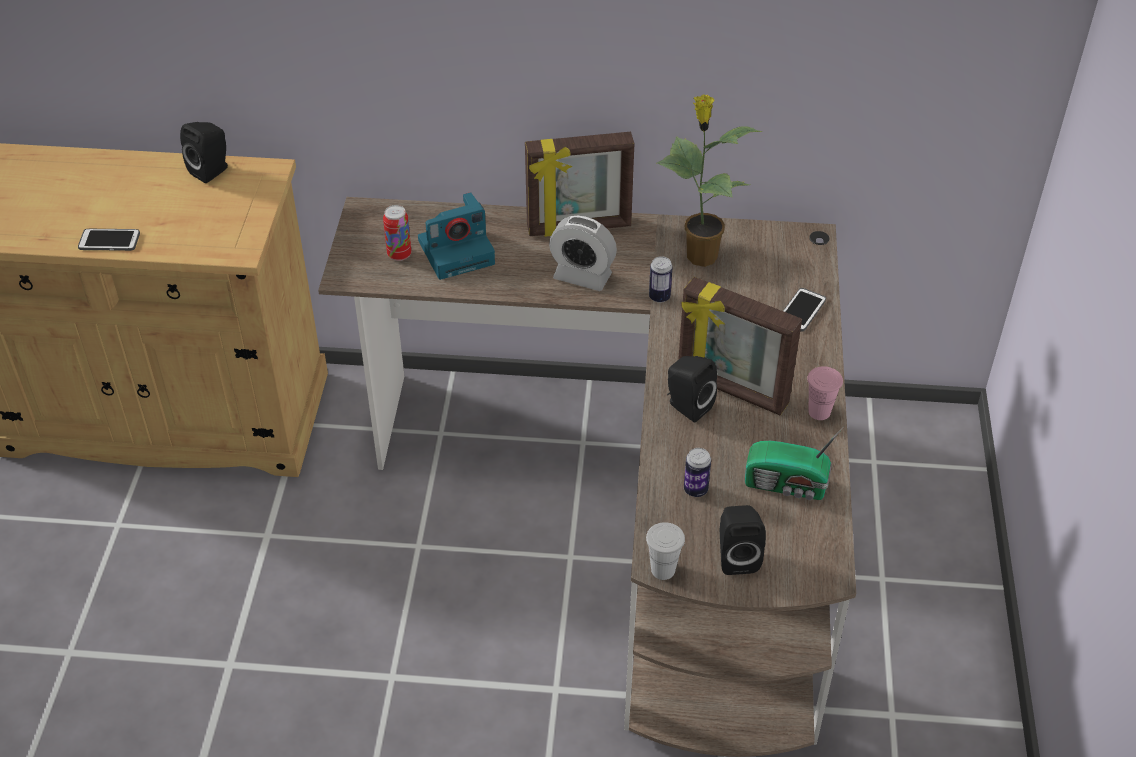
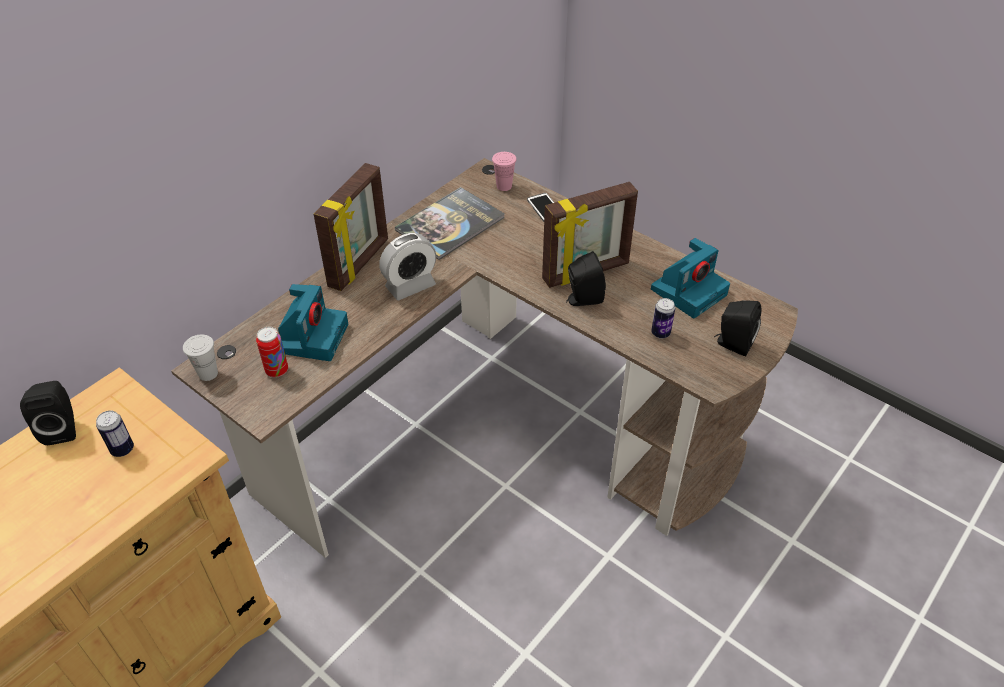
camera: 55 degrees left, 0 degrees up
(109, 241) = (61, 550): phone -> none
(659, 297) = (469, 261): can -> can (122, 449)
(663, 570) = (719, 384): white cup -> white cup (208, 374)
(699, 255) = (450, 224): potted plant -> book
(787, 485) = (689, 291): radio -> camera
(819, 412) = (638, 246): pink cup -> pink cup (504, 186)

